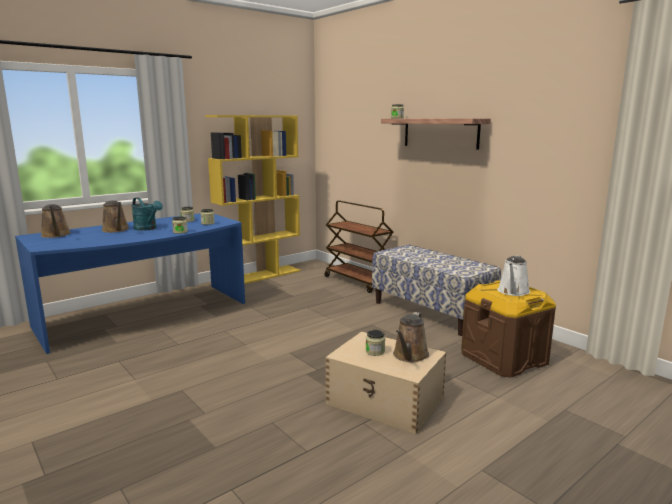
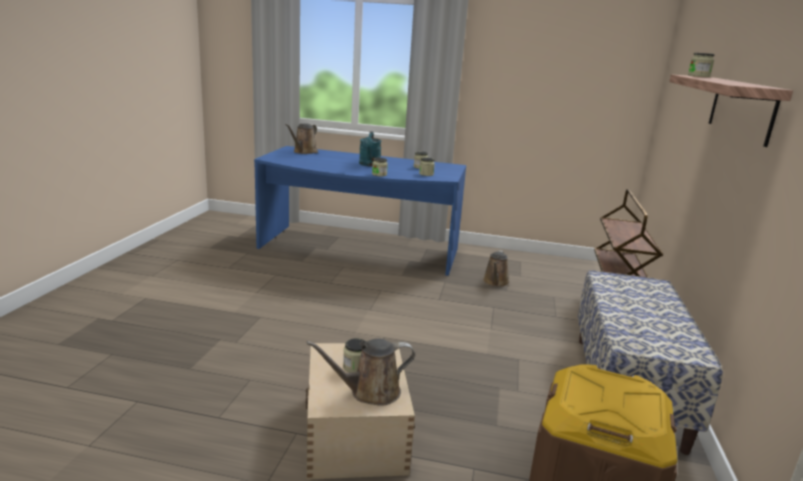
camera: 50 degrees right, 5 degrees up
(116, 230) = (347, 159): brown watering can -> brown watering can (495, 282)
(259, 276) = (518, 257): yellow bookcase -> none
(513, 292) = (609, 400): white watering can -> none

